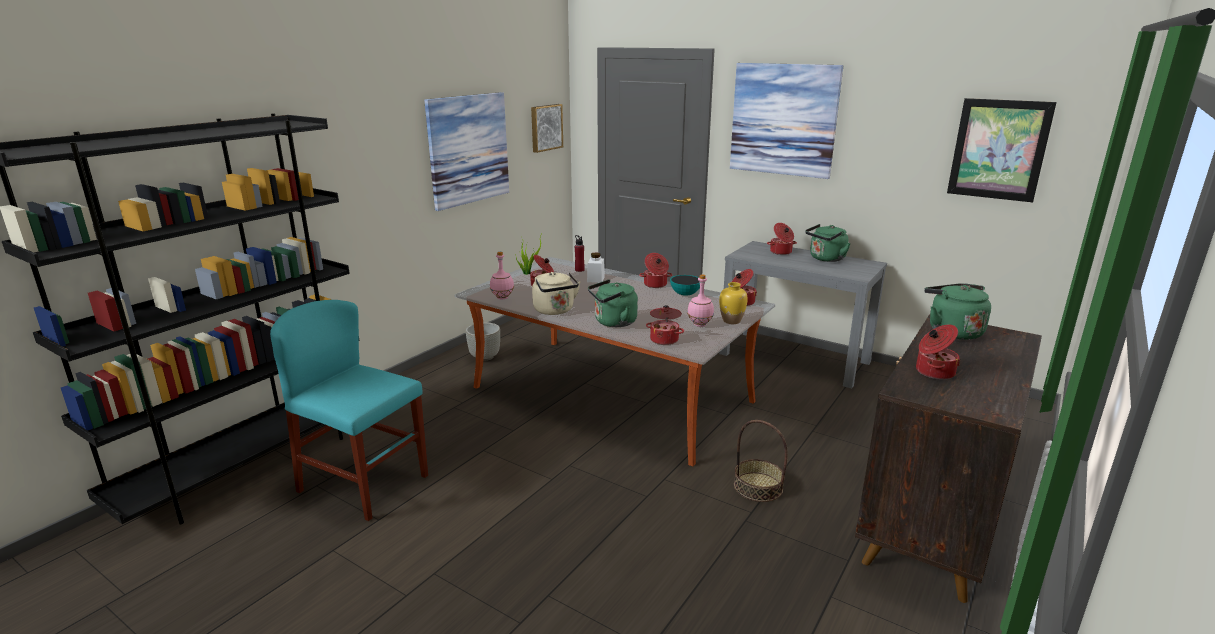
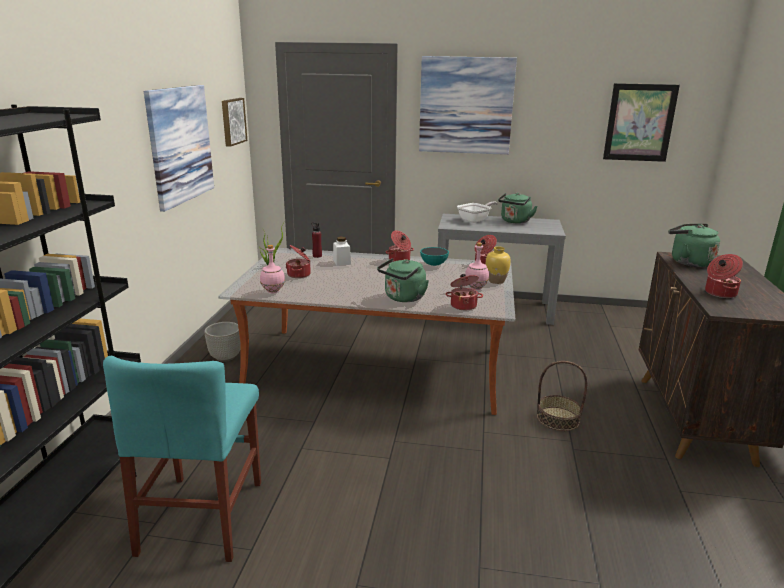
camera: 25 degrees left, 0 degrees up
(364, 483) = (202, 516): turquoise chair -> turquoise chair turned 90 degrees counterclockwise
(555, 311) = (339, 296): beige kettle -> none
(781, 252) = (476, 220): cooking pot -> frying pan

